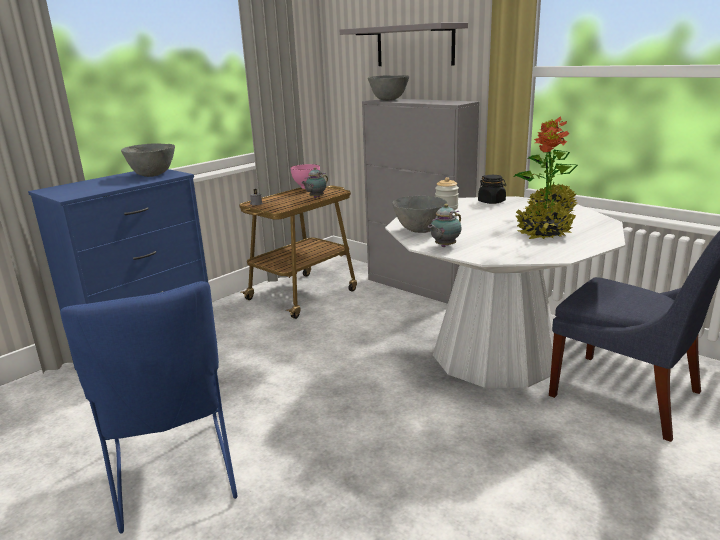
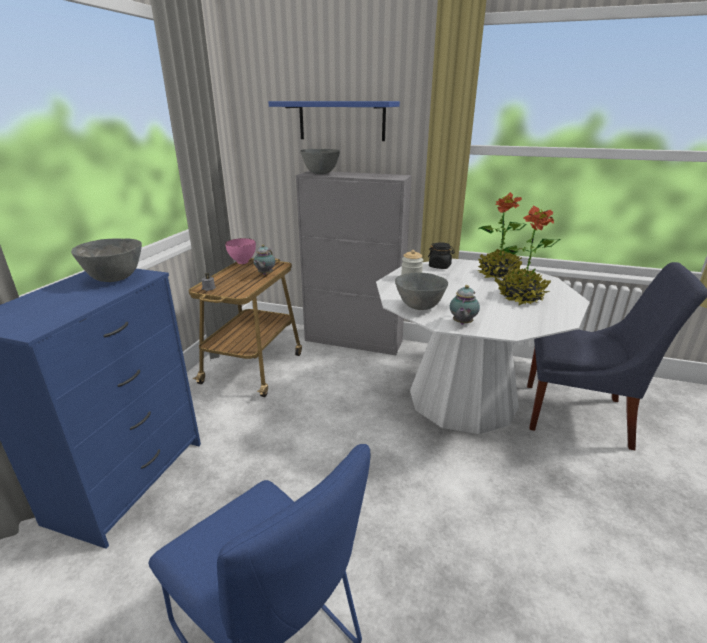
camera: 25 degrees left, 5 degrees up
(414, 46) = (341, 121): grey shelf -> blue shelf

